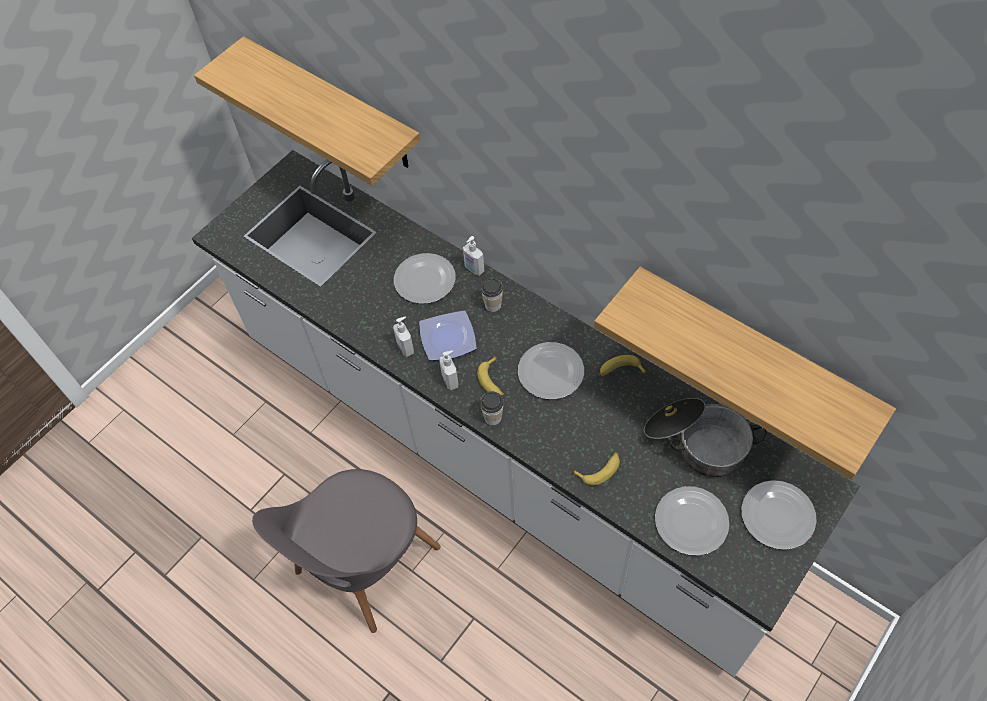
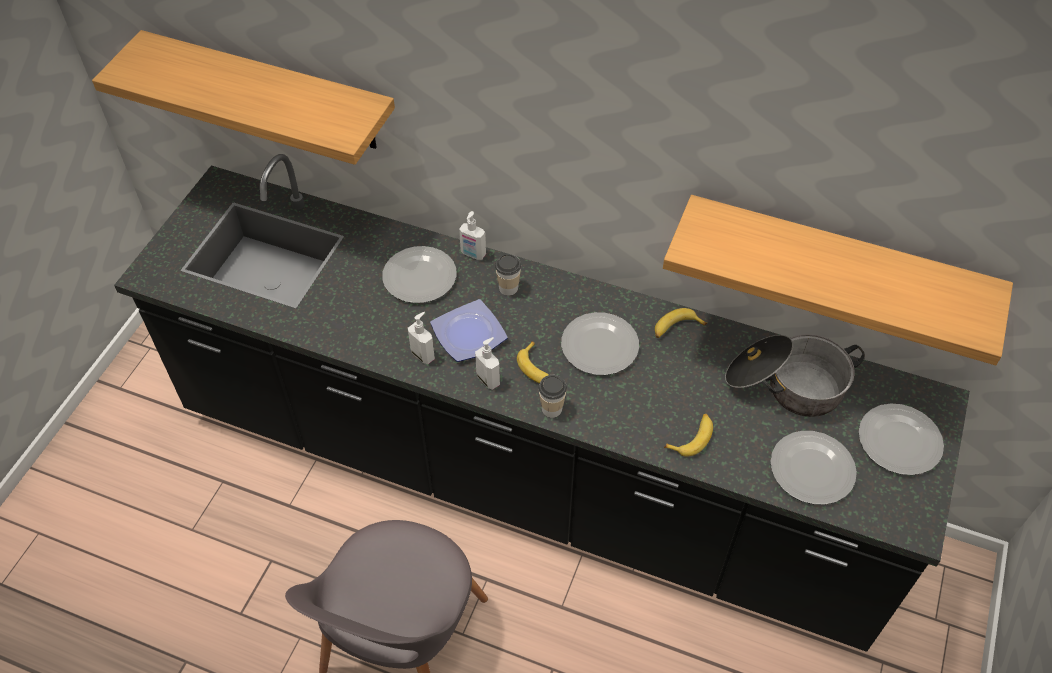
camera: 20 degrees left, 5 degrees down
(501, 454) = (526, 476): white counter -> black counter

